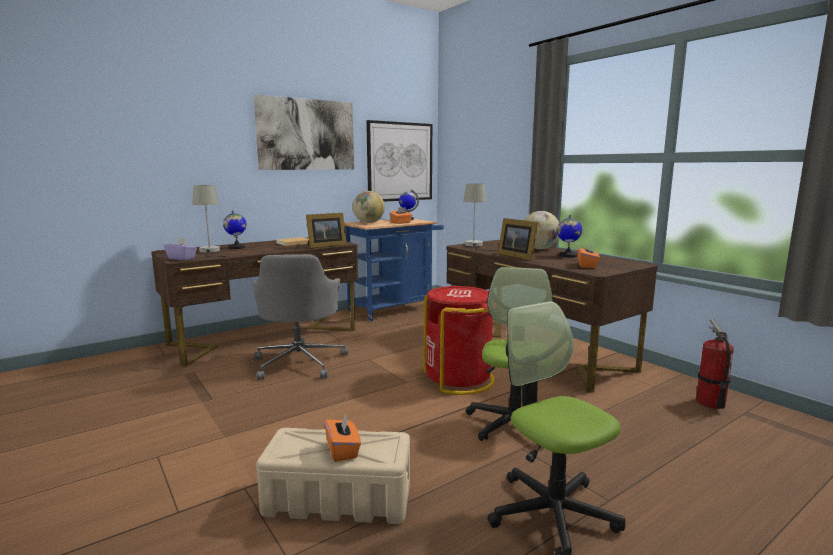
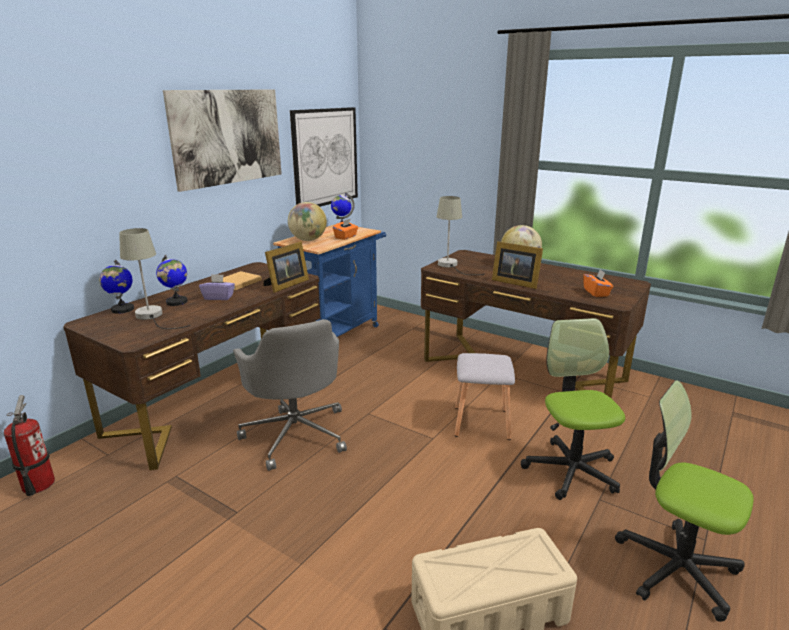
camera: 20 degrees left, 10 degrees up
(182, 258) = (133, 338): purple tissue box -> purple tissue box (218, 297)
(343, 450) = (505, 570): orange tissue box -> none
(459, 379) = (480, 423): red trash can -> grey stool
(567, 256) = (559, 276): globe -> globe (122, 309)
(710, 403) = (702, 408): fire extinguisher -> fire extinguisher (37, 485)

